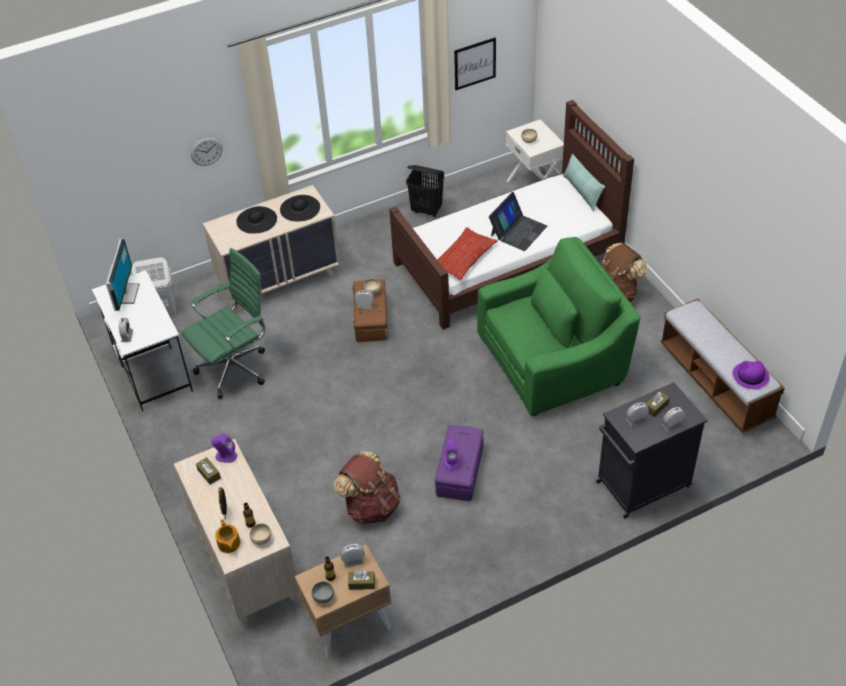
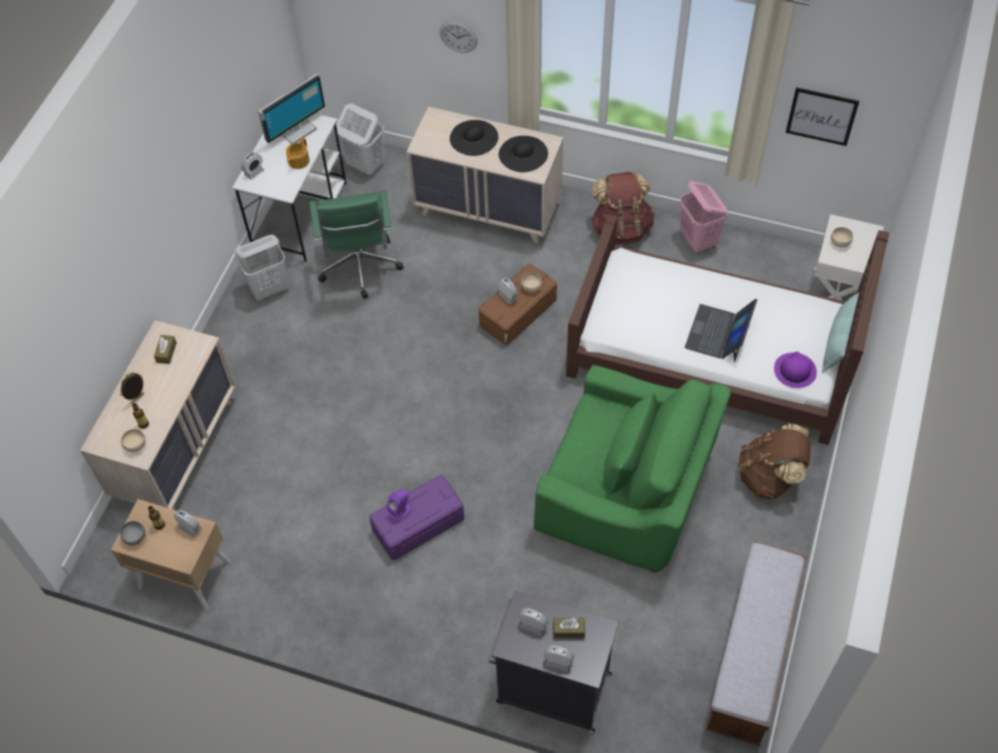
camera: 45 degrees right, 10 degrees up
(187, 423) = (269, 288): none -> white laundry basket
(226, 456) = (195, 347): purple speaker -> none
(229, 544) = (111, 427): teapot -> teapot (298, 161)
(236, 368) = (360, 268): green office chair -> green office chair turned 75 degrees clockwise
(362, 583) = (173, 553): brown tissue box -> none
(371, 506) = (315, 490): brown backpack -> brown backpack (621, 228)
(427, 210) = (698, 240): black laundry basket -> pink laundry basket
(463, 258) = (632, 320): pillow -> none
(518, 231) = (718, 333): laptop -> laptop turned 120 degrees clockwise
(750, 376) = (746, 683): purple hat -> purple hat (794, 370)

